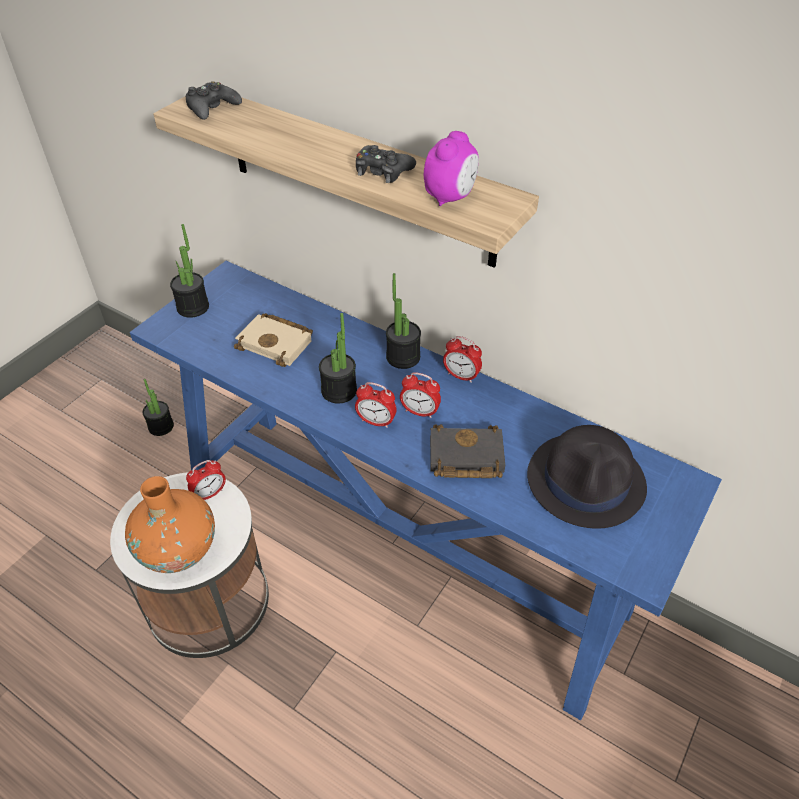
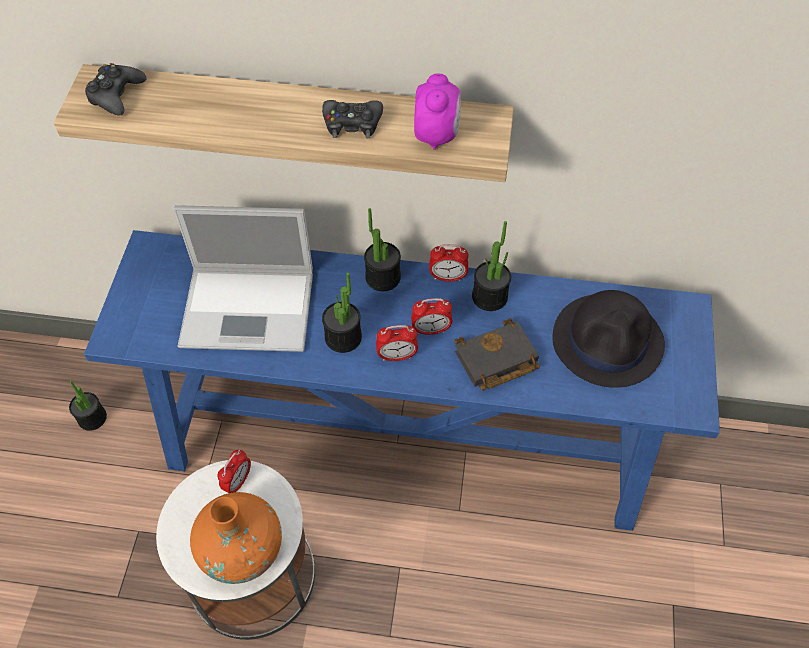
camera: 25 degrees left, 10 degrees up
(193, 307) = (134, 299): potted plant -> potted plant (489, 296)
(277, 343) = (251, 308): beige book -> laptop

